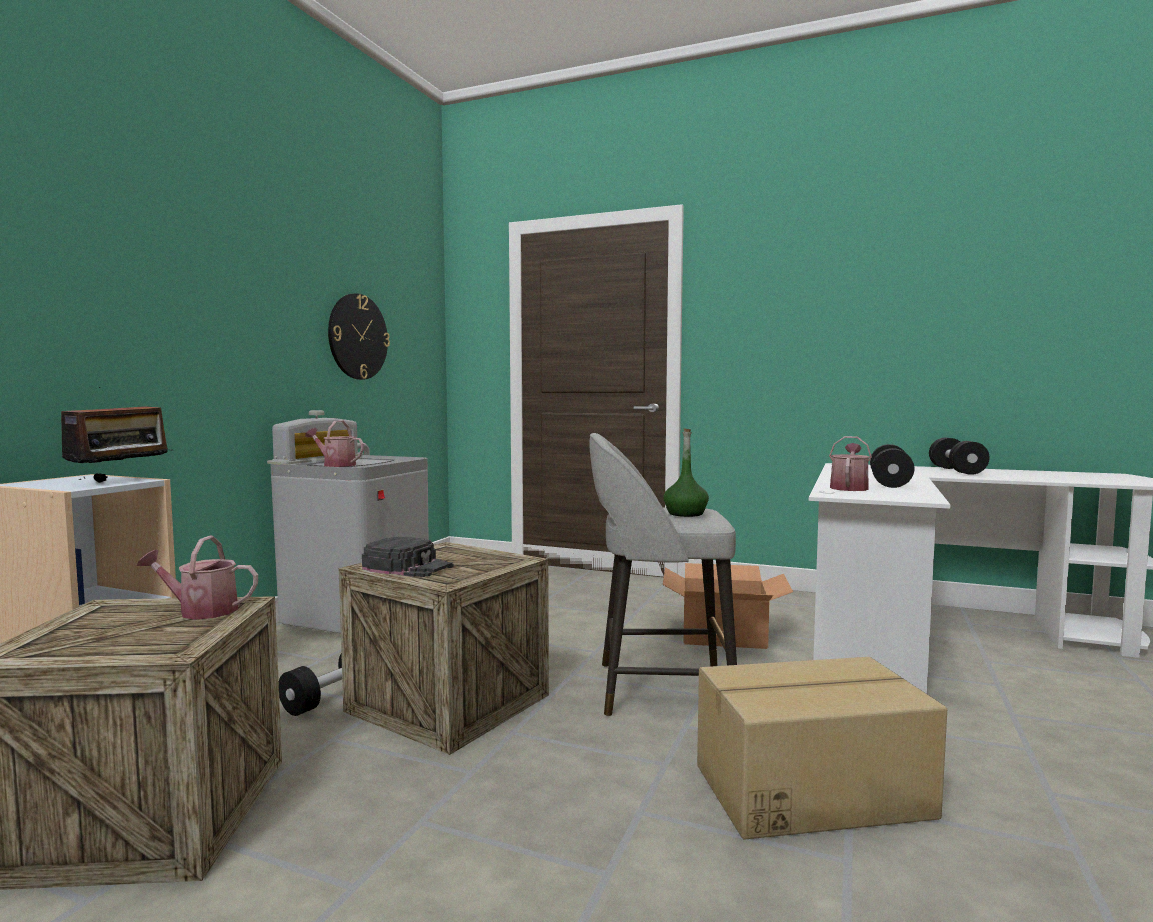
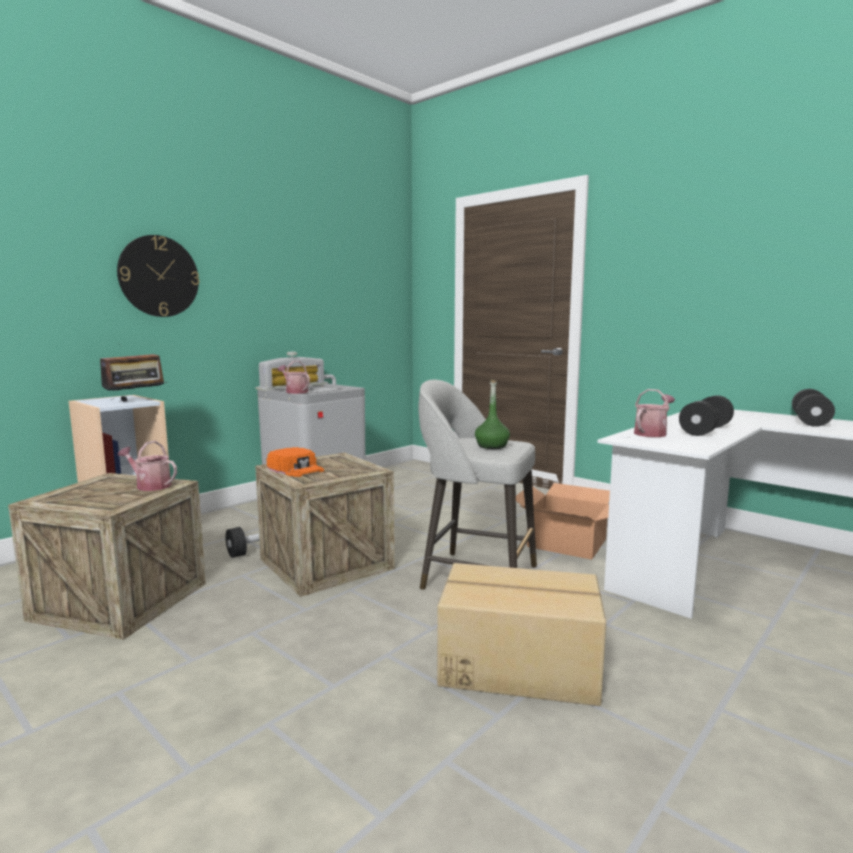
camera: 20 degrees right, 5 degrees up
(358, 337) = (331, 296): wall clock -> wall clock (159, 276)
(408, 567) = (296, 469): black cap -> orange cap

